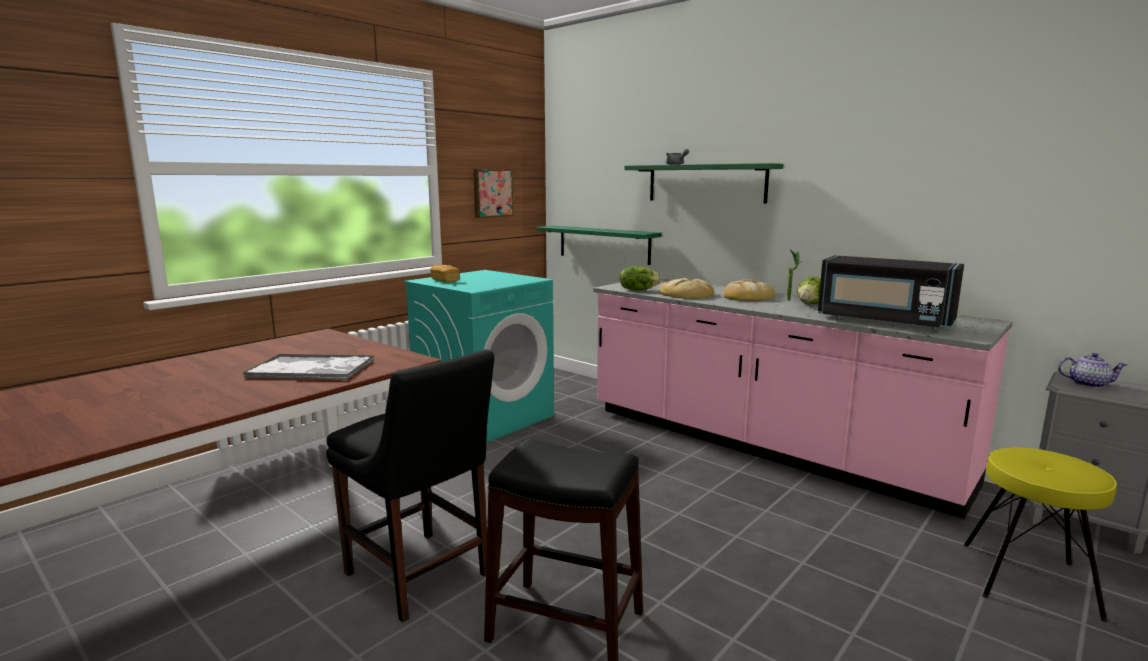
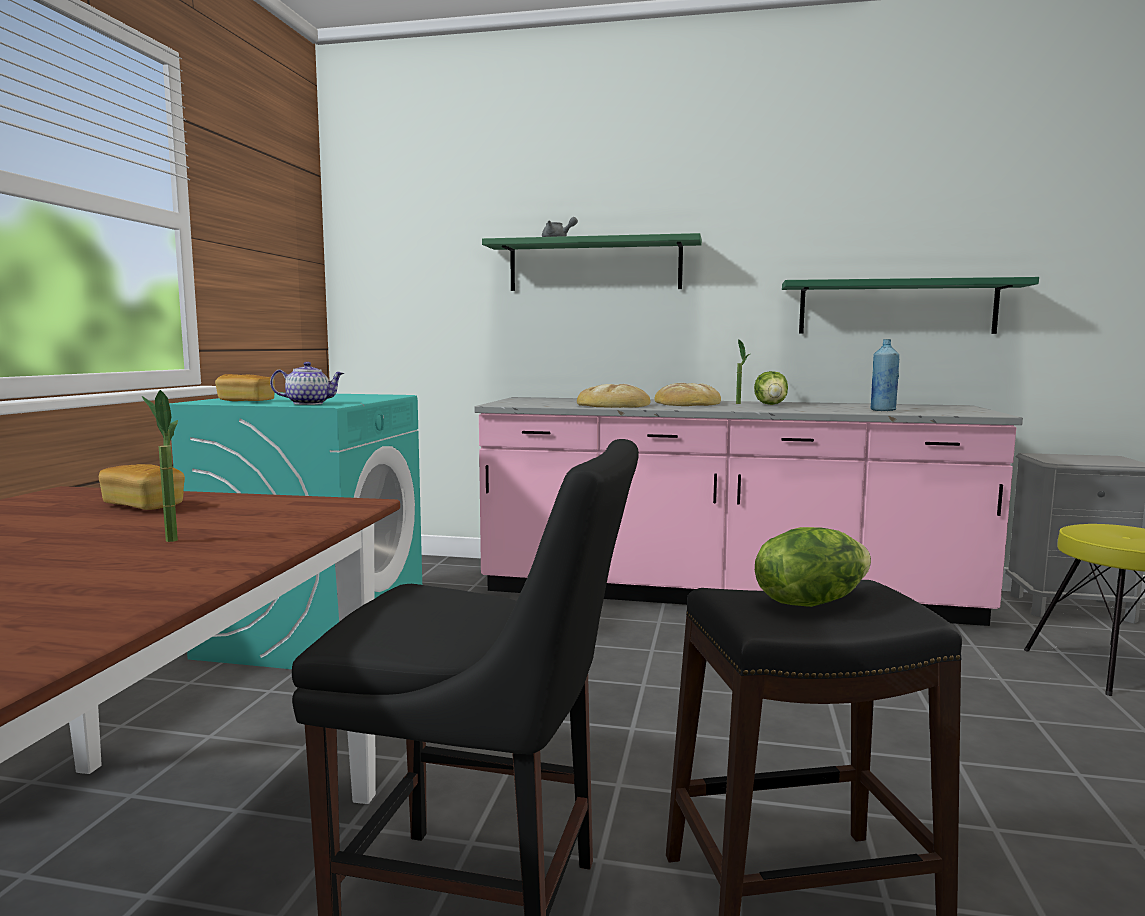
camera: 30 degrees left, 5 degrees down
(313, 369) = (168, 538): tray -> potted plant
(335, 347) = (143, 506): none -> bread
(492, 193) = (263, 274): picture -> none
(603, 244) = (435, 356): green shelf -> green shelf (896, 307)
(638, 290) = (542, 405): lettuce -> lettuce (810, 601)
(883, 321) = (883, 410): black microwave -> blue bottle
(1088, 384) = (1066, 458): teapot -> teapot (309, 403)

